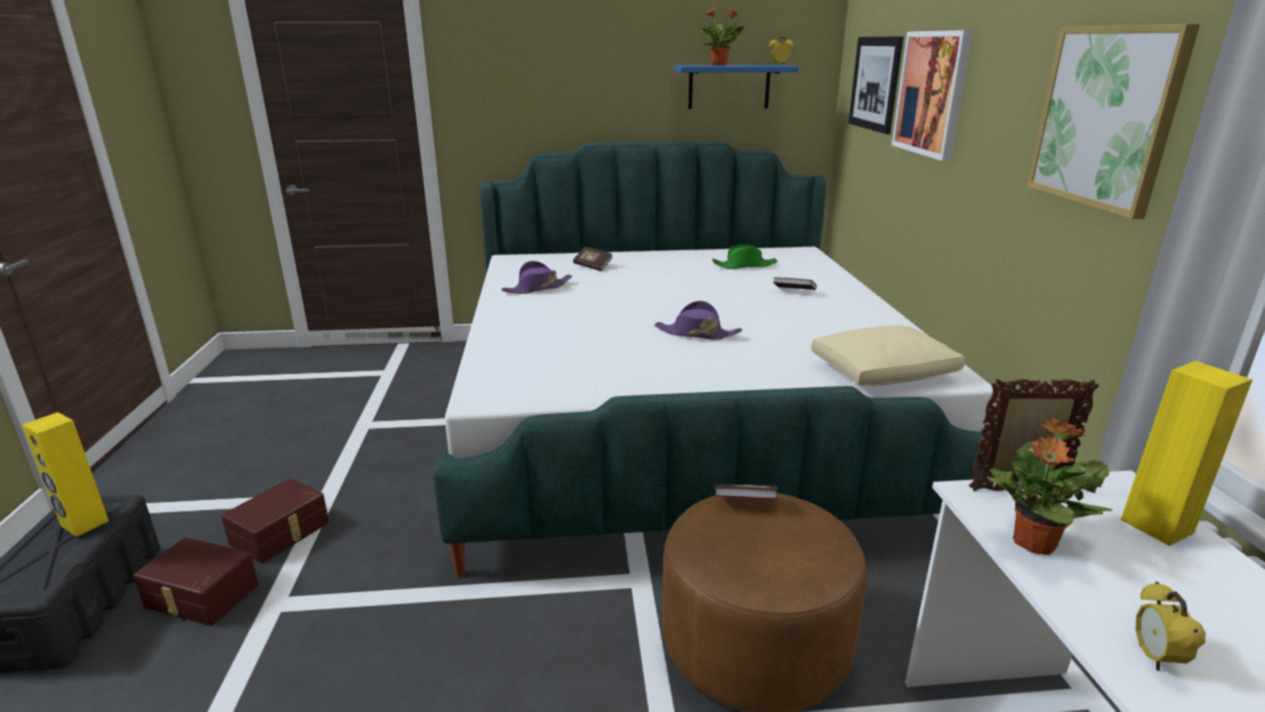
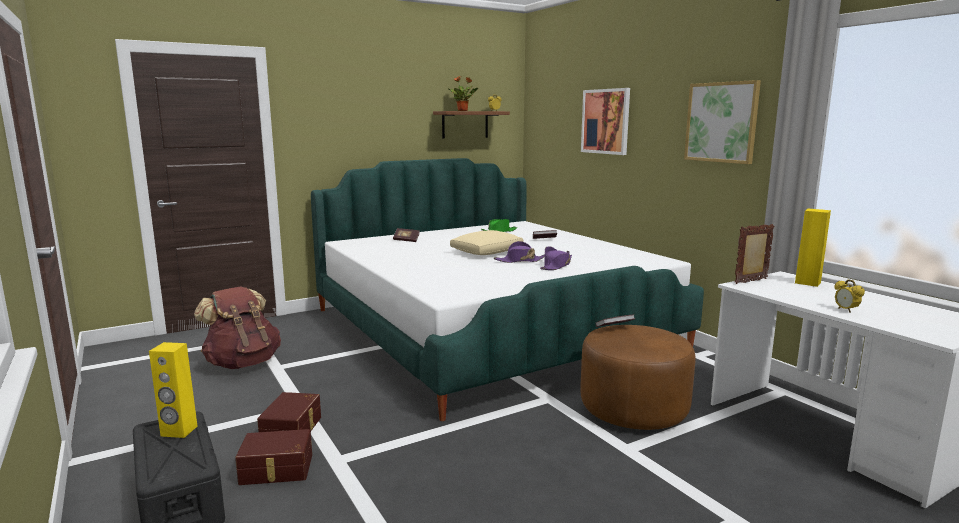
camera: 25 degrees left, 10 degrees down
(336, 409) = (243, 363): none -> brown backpack
(537, 288) = (389, 253): purple hat -> purple hat (556, 266)
(729, 87) = (465, 124): blue shelf -> brown shelf
(875, 83) = (558, 120): picture -> none
(884, 372) = (634, 263): beige pillow -> beige pillow (487, 252)
(1032, 544) = (775, 293): potted plant -> none

